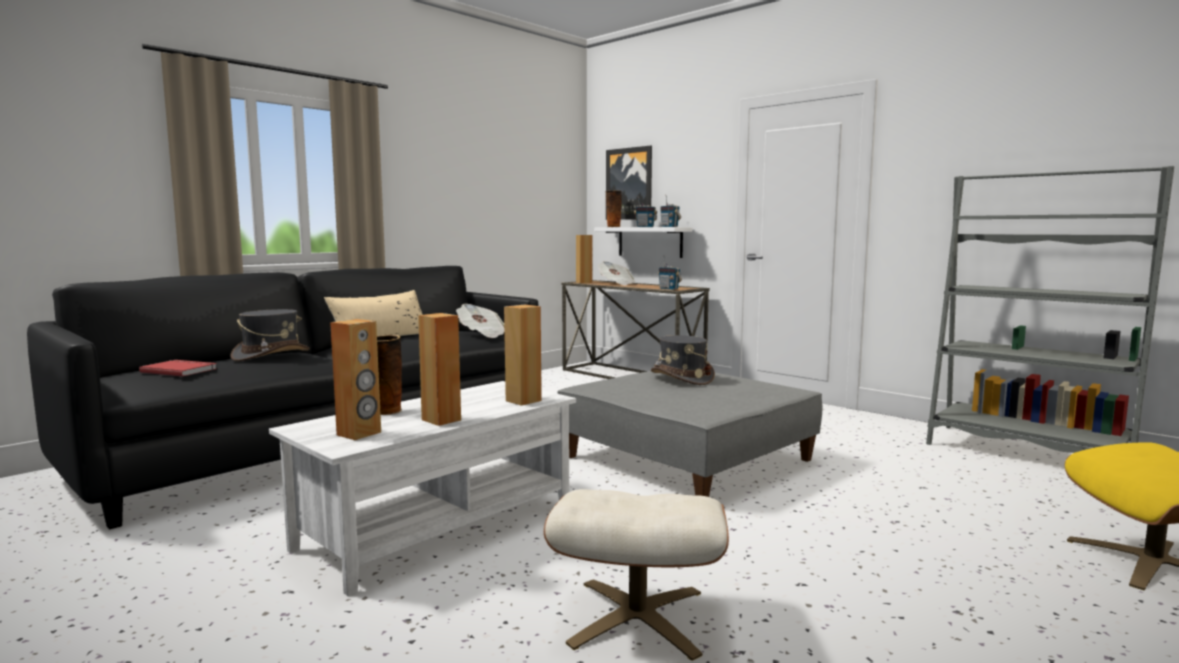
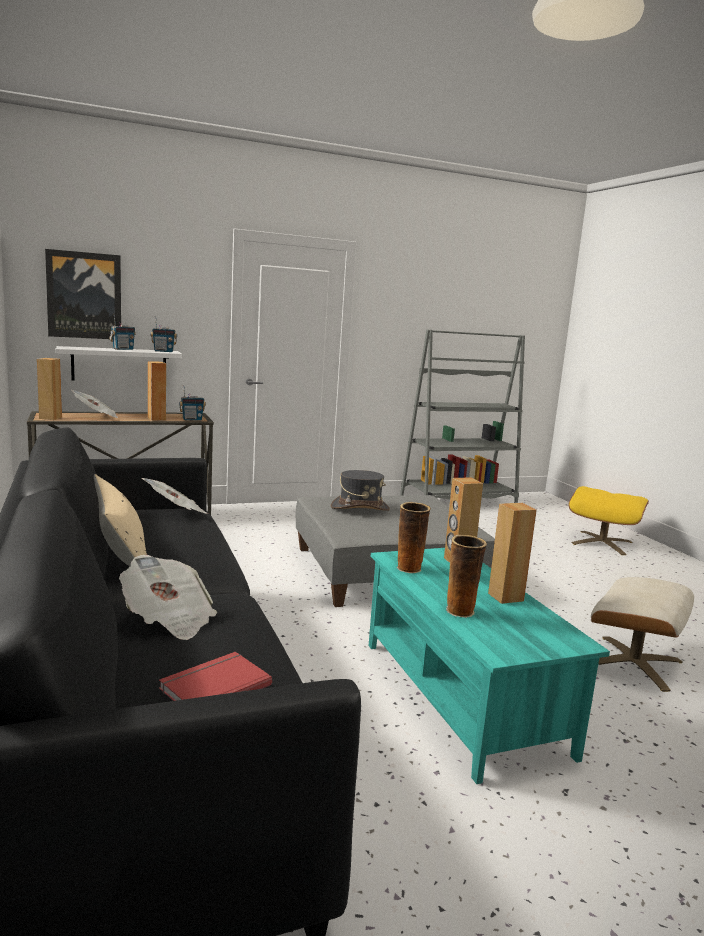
camera: 65 degrees left, 5 degrees up
(271, 355) = (169, 619): grey hat -> newspaper
(359, 434) = (536, 631): brown speaker -> brown speaker (157, 418)
(439, 526) = (460, 696): white coffee table -> turquoise coffee table
(613, 227) = (79, 348): vase -> vase (409, 569)

